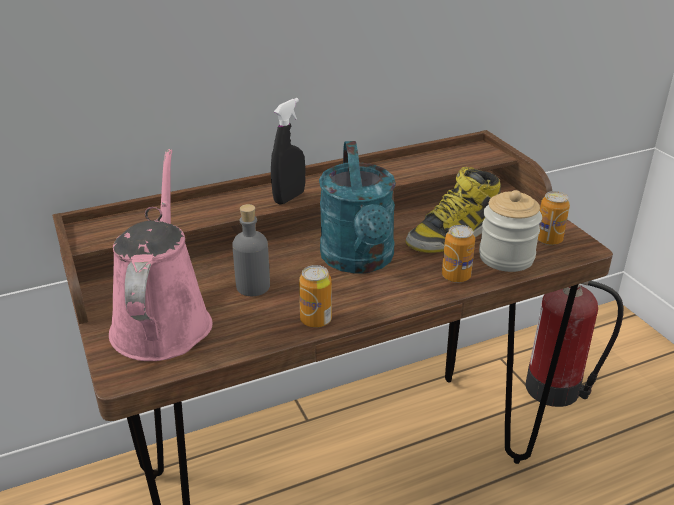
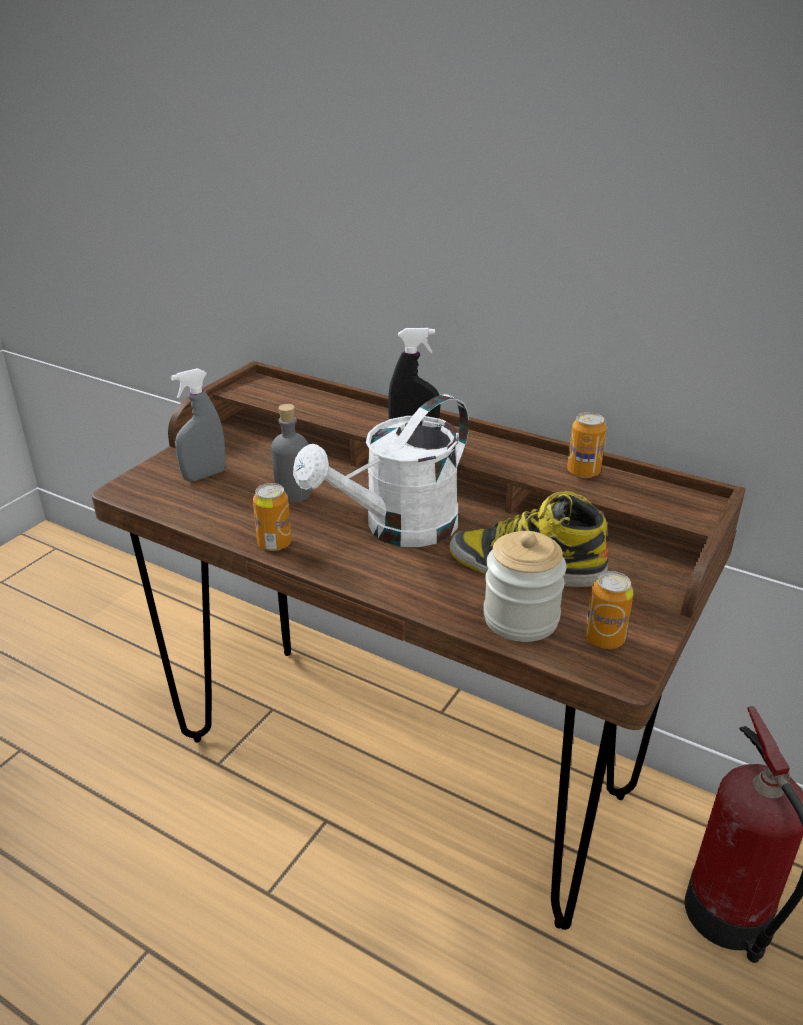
camera: 55 degrees right, 0 degrees up
(163, 320) = (204, 475): pink watering can -> grey spray bottle
(359, 261) = (398, 529): turquoise watering can -> white watering can
(456, 276) = (439, 596): can -> can (583, 472)

